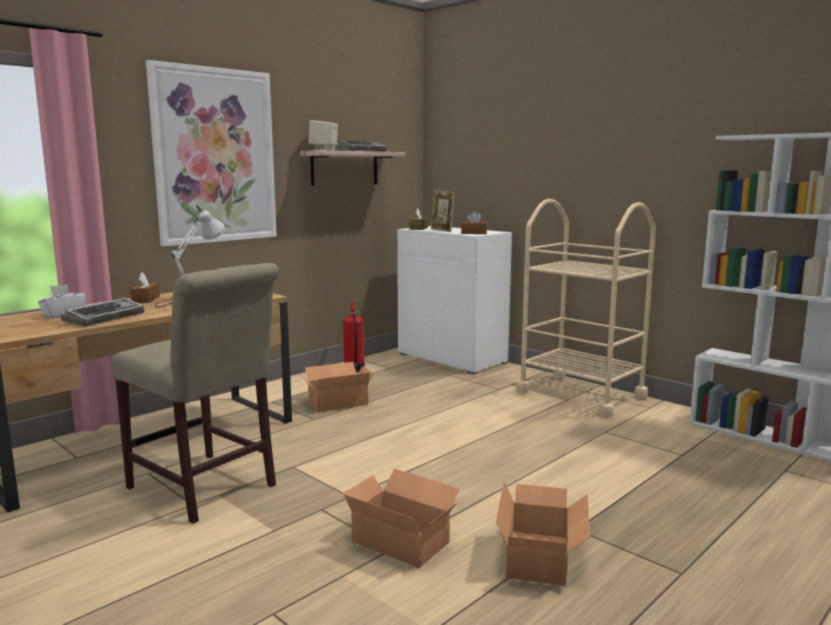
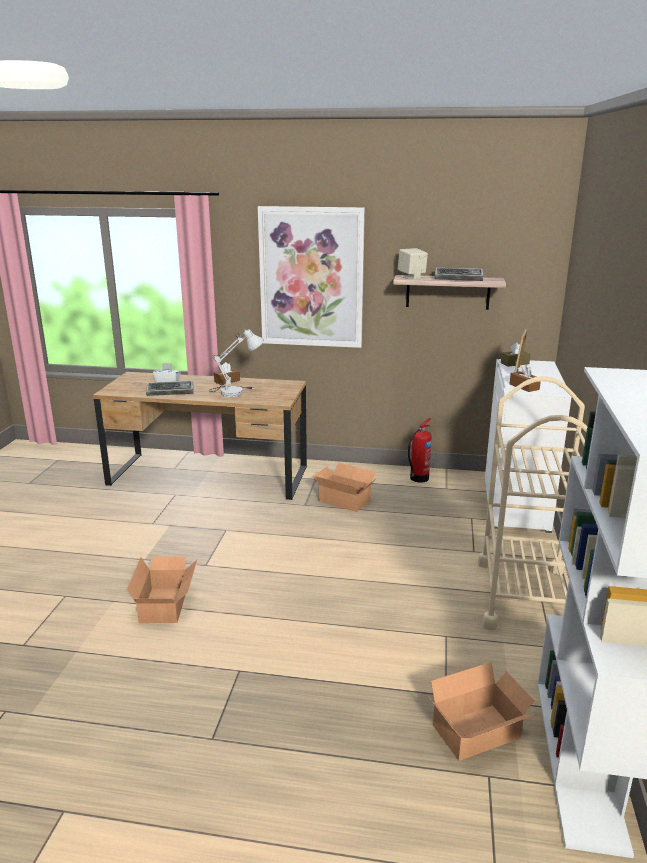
camera: 55 degrees right, 10 degrees up
(206, 489) = (172, 518): beige chair -> none
(541, 556) = (187, 666): cardboard box -> cardboard box (479, 733)

